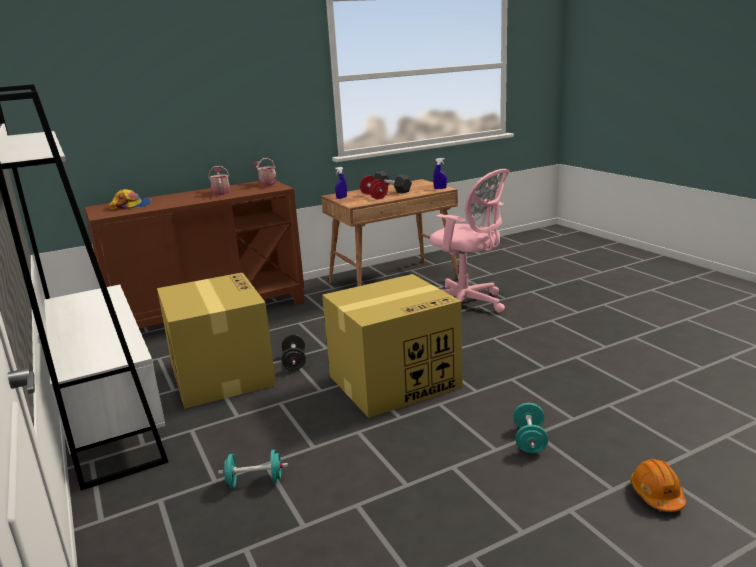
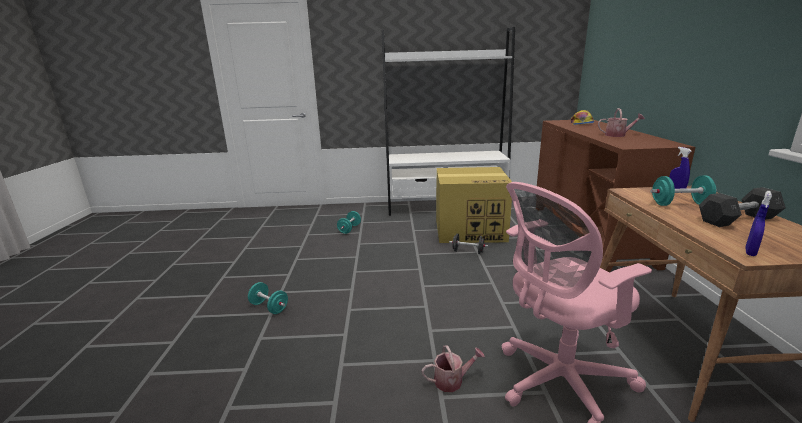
camera: 115 degrees right, 0 degrees up
(266, 184) = (657, 144): watering can -> watering can (452, 380)
(374, 196) = (680, 204): red dumbbell -> turquoise dumbbell
(395, 381) = (401, 281): cardboard box -> none
(656, 494) = (163, 330): orange hard hat -> none

